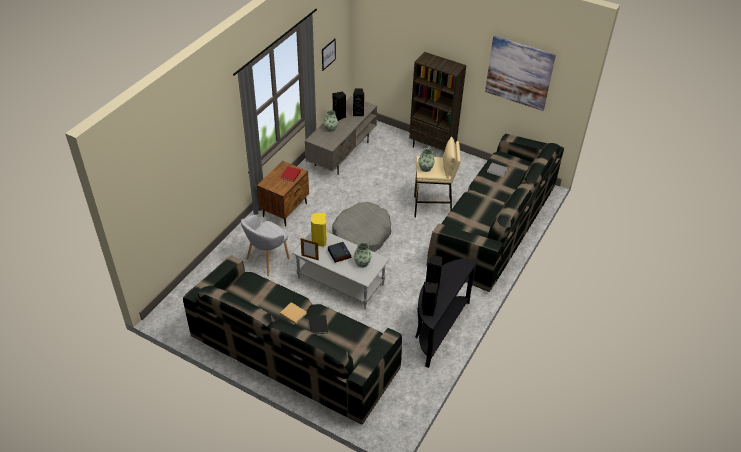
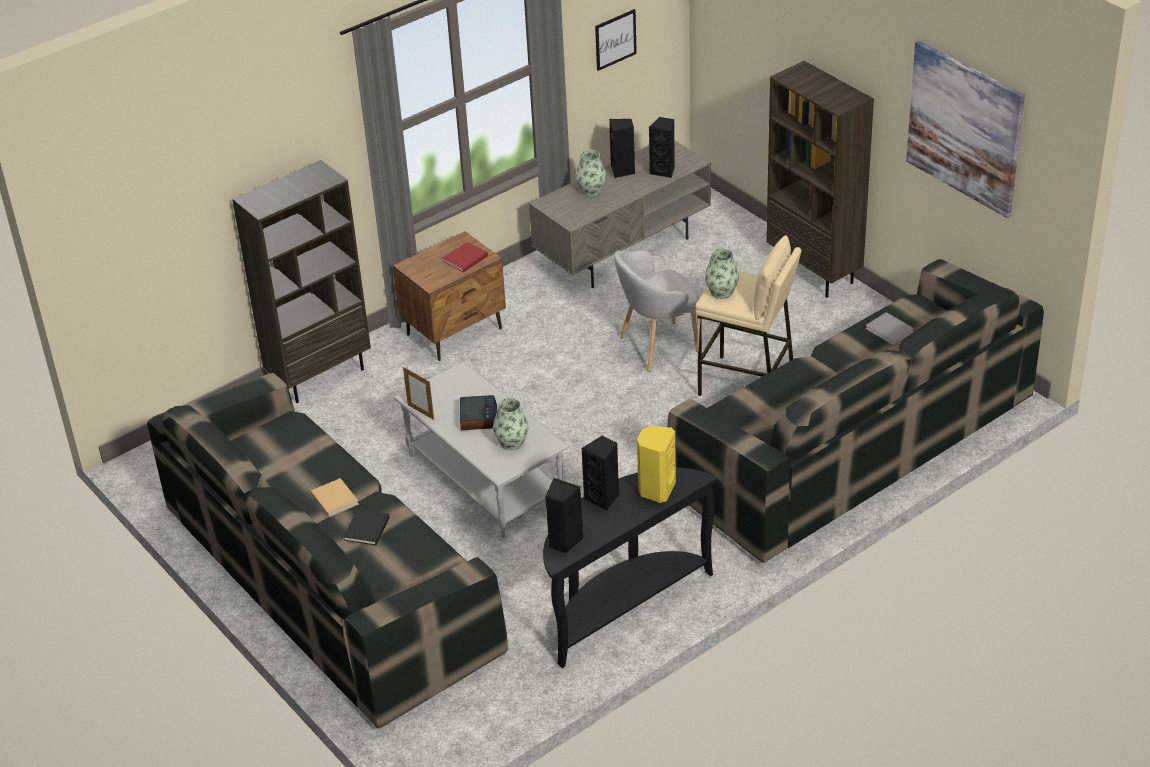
camera: 25 degrees right, 5 degrees down
(231, 247) = (320, 376): none -> brown bookcase
(267, 260) = (371, 412): grey armchair -> grey armchair (657, 346)
(319, 241) = (455, 386): yellow speaker -> yellow speaker (656, 489)
(361, 236) = (572, 407): grey dog bed -> none

